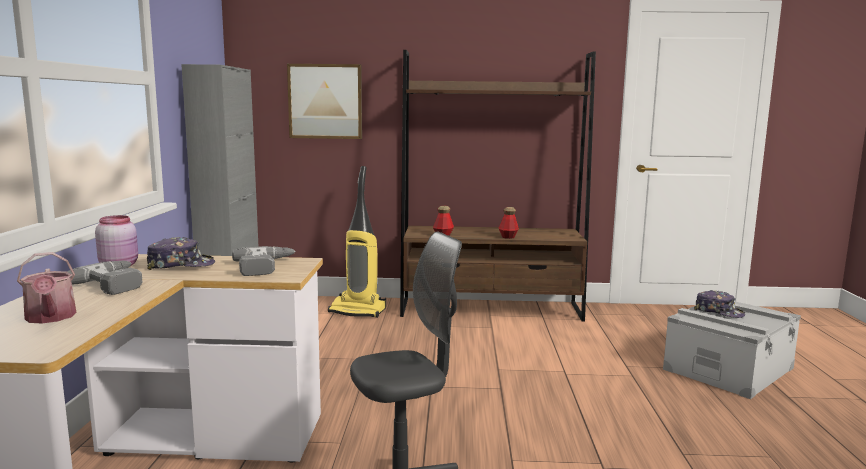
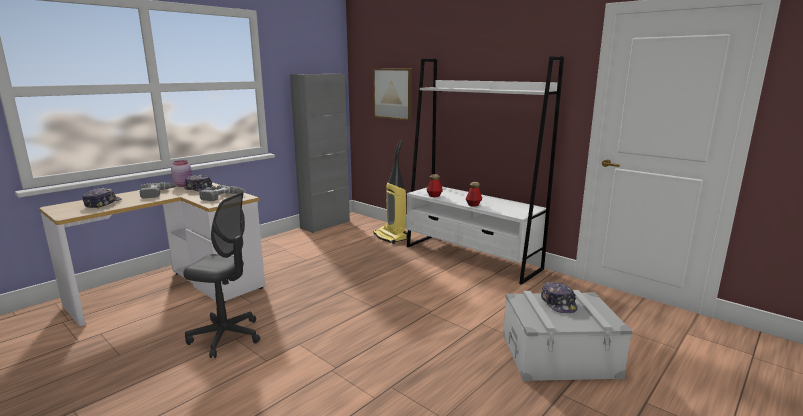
camera: 40 degrees right, 5 degrees up
(50, 318) = (102, 203): watering can -> cap
(491, 309) = (471, 257): brown bookcase -> white bookcase

